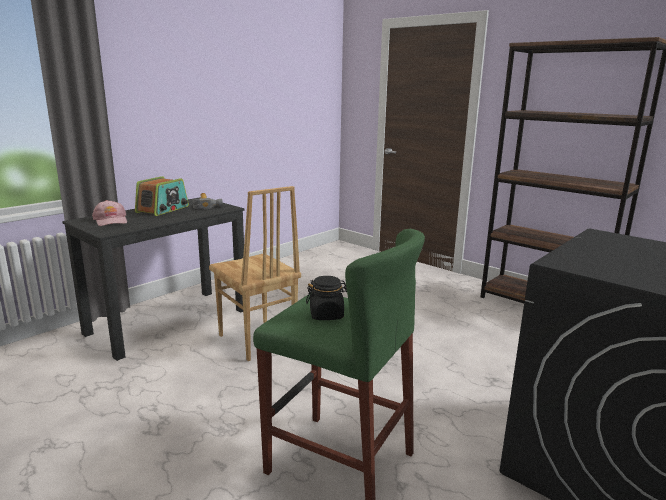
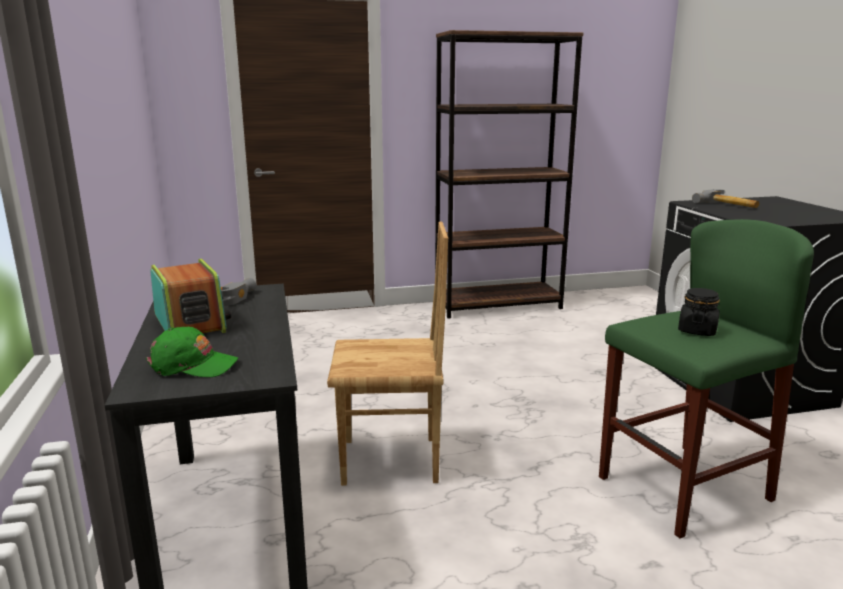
camera: 55 degrees left, 0 degrees up
(111, 220) = (192, 365): pink cap -> green cap
(624, 246) = (727, 205): none -> hammer

